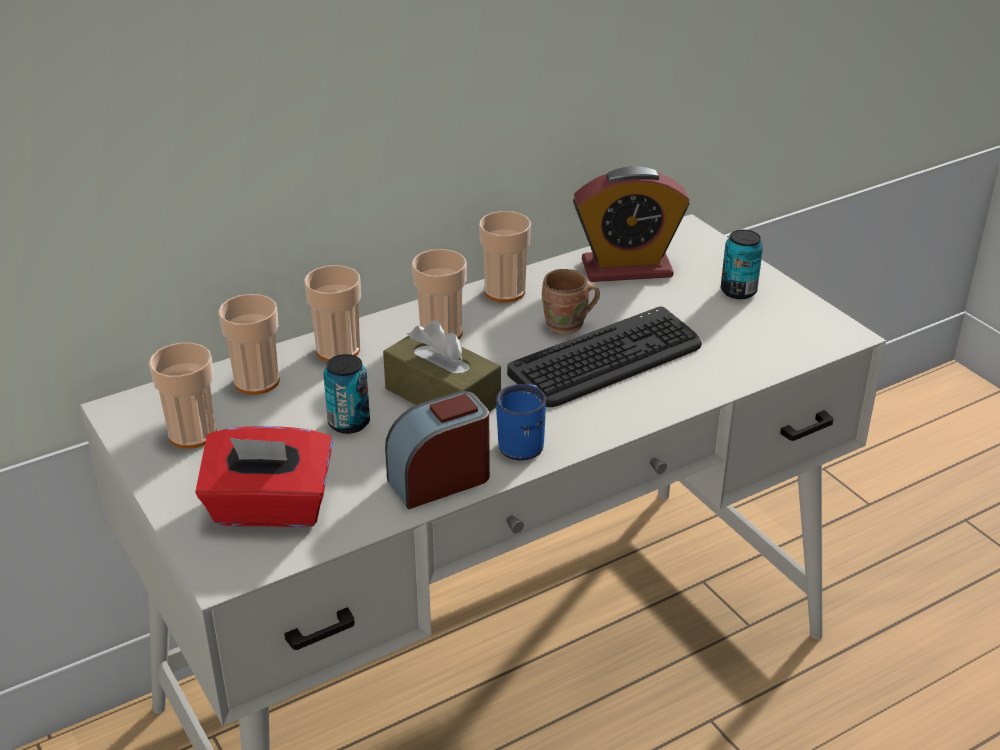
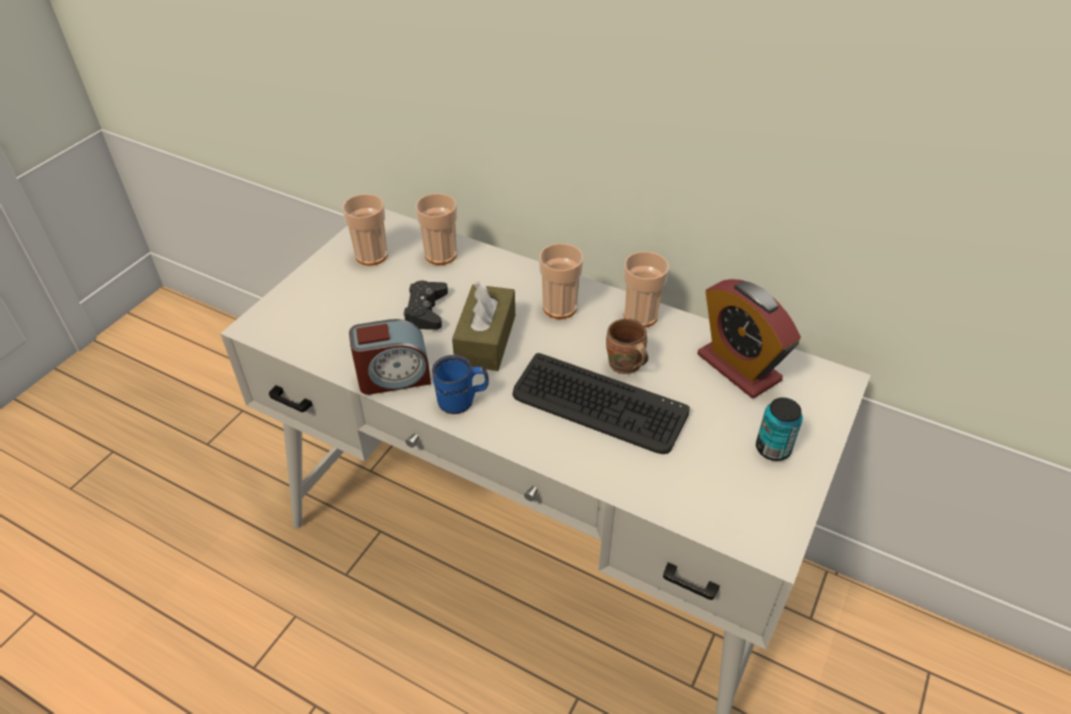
camera: 60 degrees right, 10 degrees up
(270, 509) = (320, 317): red tissue box -> none
(338, 350) = (500, 272): cup -> none
(349, 423) = (426, 311): can -> black game controller
(440, 479) = (394, 377): alarm clock -> alarm clock turned 135 degrees clockwise

